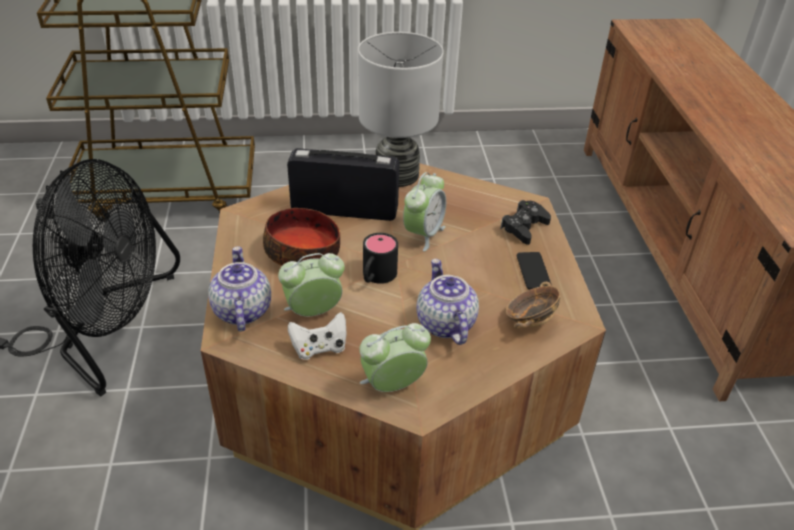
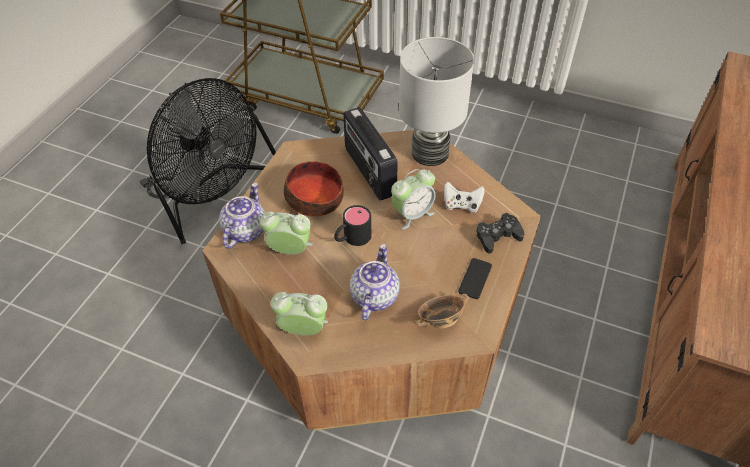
camera: 30 degrees right, 10 degrees up
(319, 348) = (275, 280): white game controller -> white game controller (462, 205)
(344, 209) = (369, 172): radio -> radio turned 150 degrees counterclockwise

